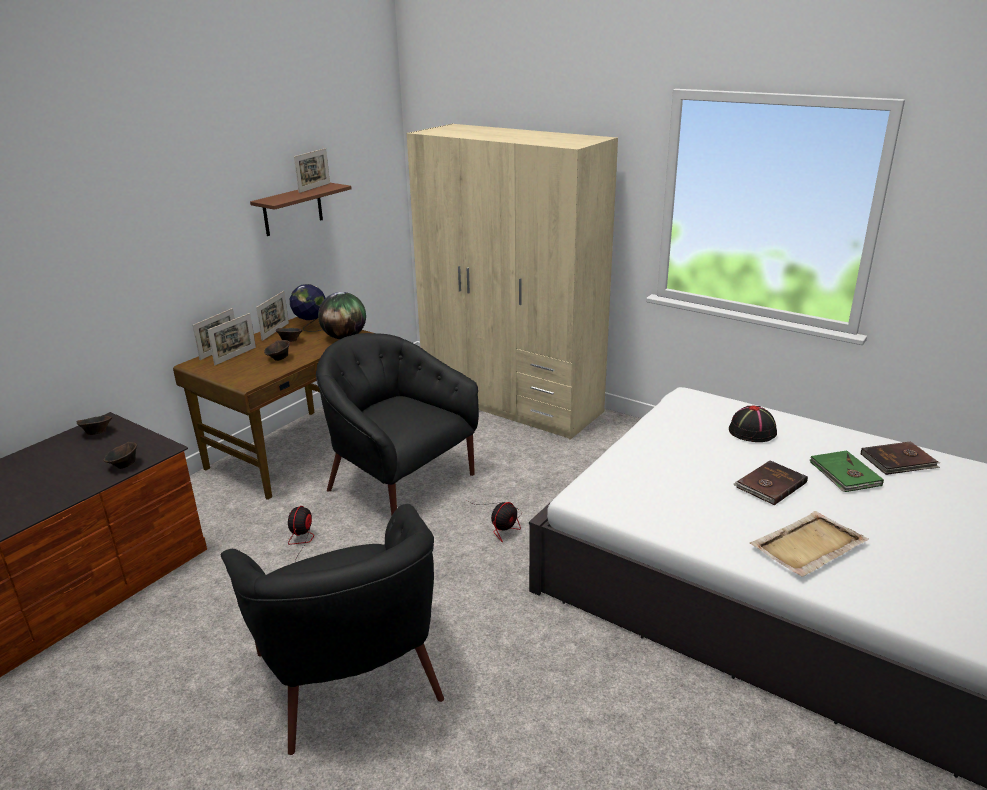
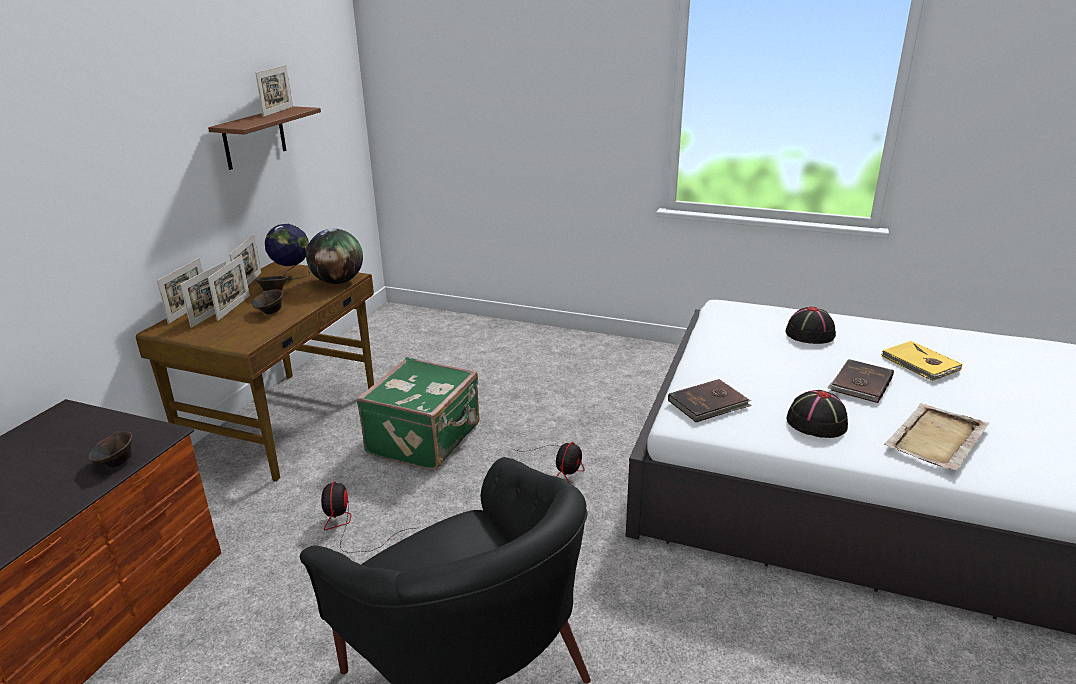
camera: 15 degrees left, 0 degrees up
(97, 433) = (58, 427): brown bowl -> none
(253, 352) = (234, 307): none -> picture frame
(399, 482) = (426, 439): black armchair -> green suitcase
(511, 402) = (511, 339): beige wardrobe -> none
(702, 514) = (816, 422): none -> black hat
(844, 474) = (920, 364): green book -> yellow book
(899, 461) = (958, 345): brown book -> brown book (709, 404)

